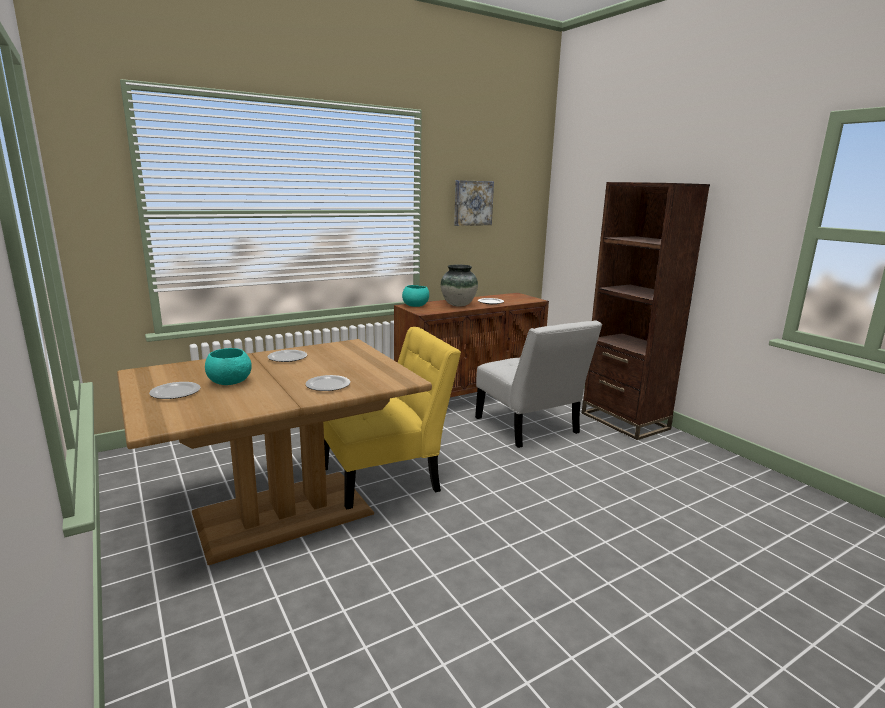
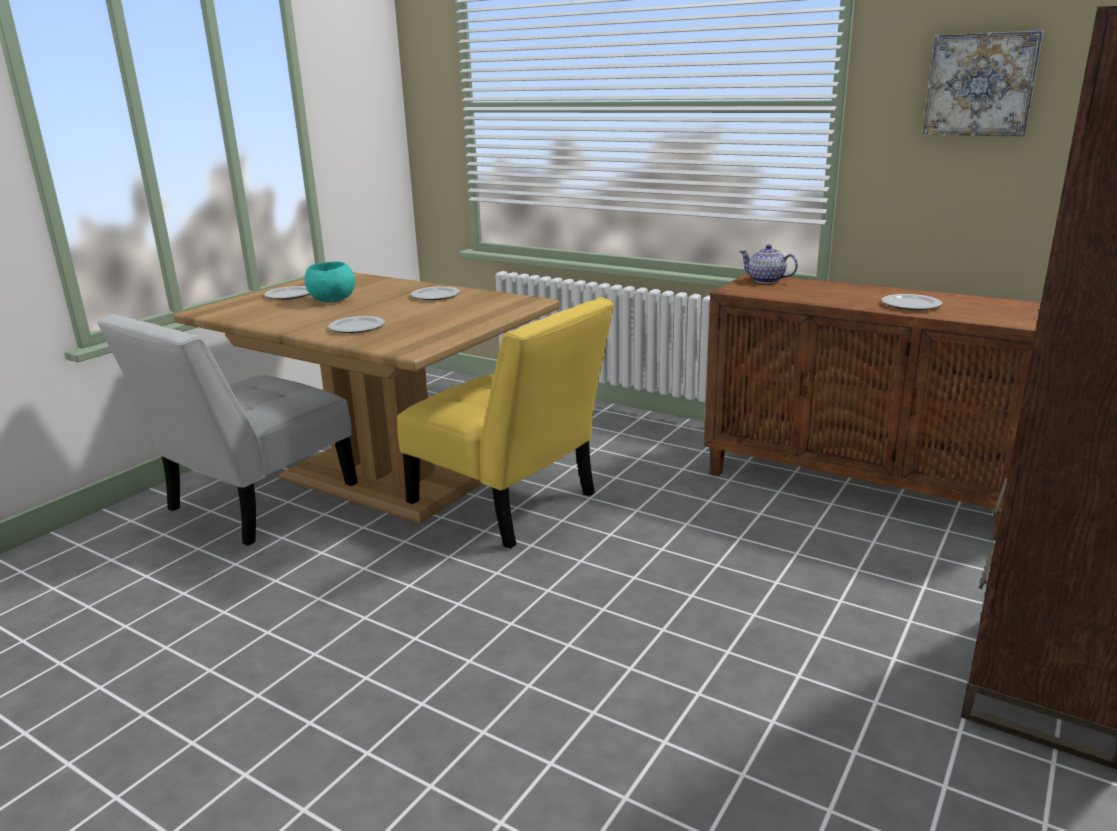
camera: 65 degrees right, 5 degrees up
(416, 306) = (766, 280): turquoise bowl -> teapot
(458, 305) = (833, 295): vase -> none
(529, 428) = (819, 570): white chair -> white chair (254, 504)

